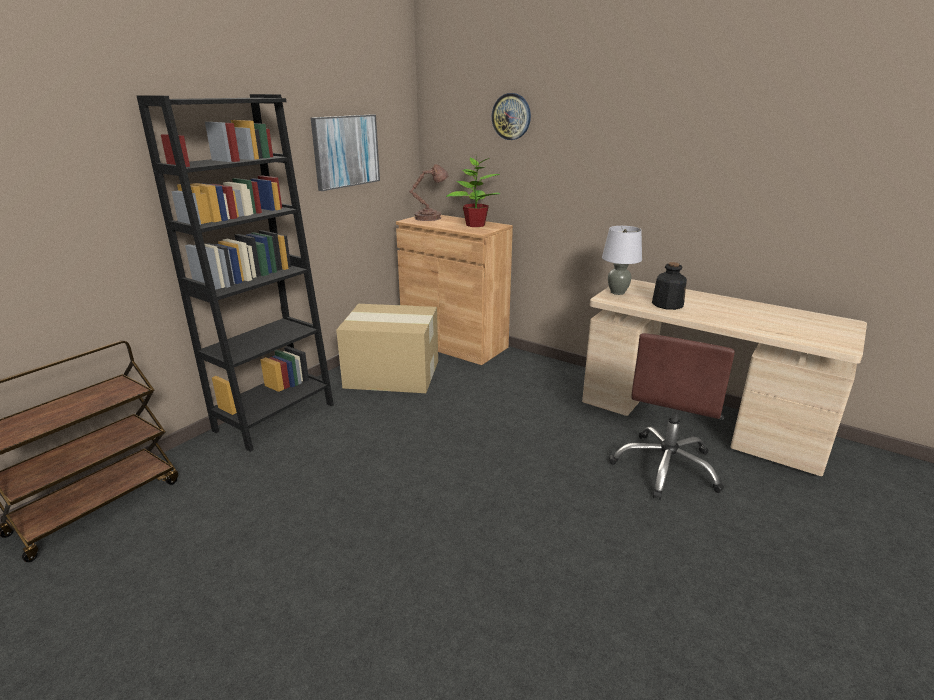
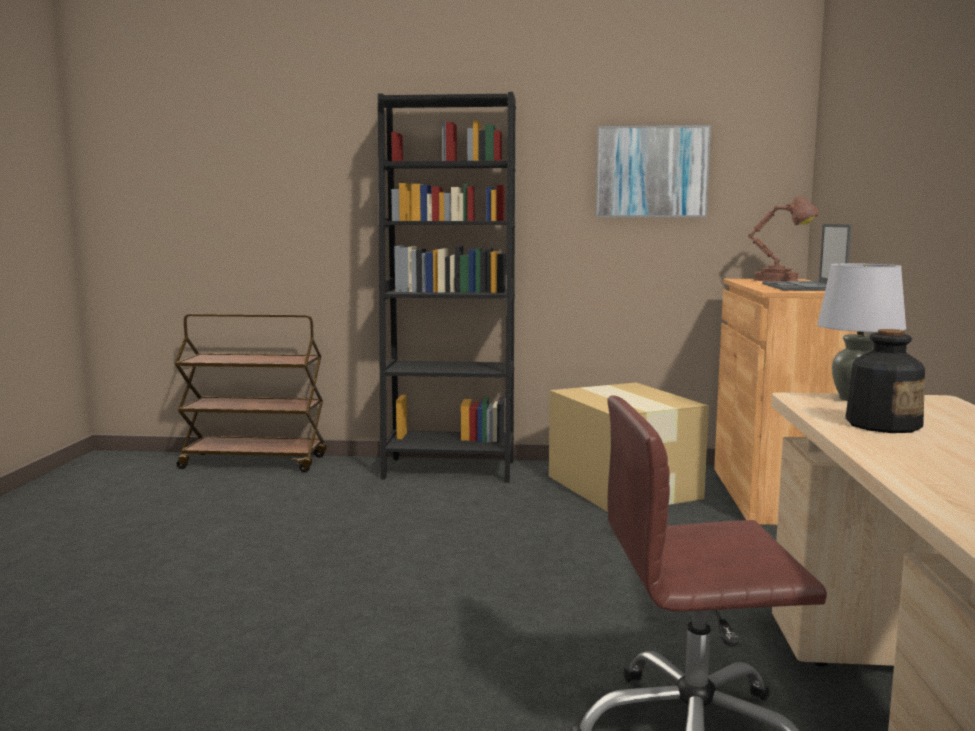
camera: 60 degrees right, 15 degrees down
(475, 225) = (803, 287): potted plant -> laptop
(511, 116) = (877, 104): wall clock -> none

